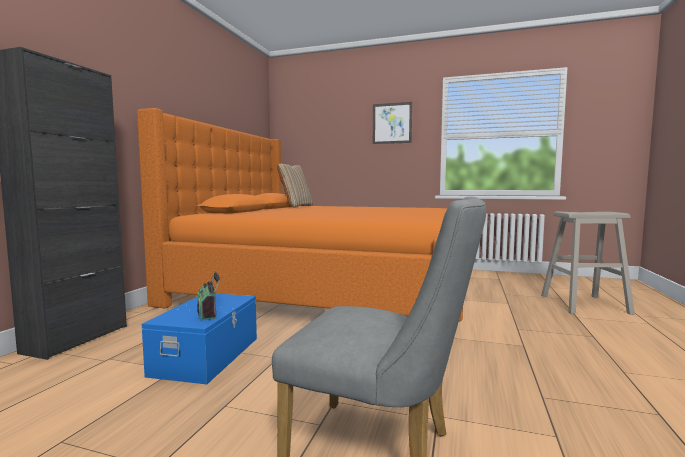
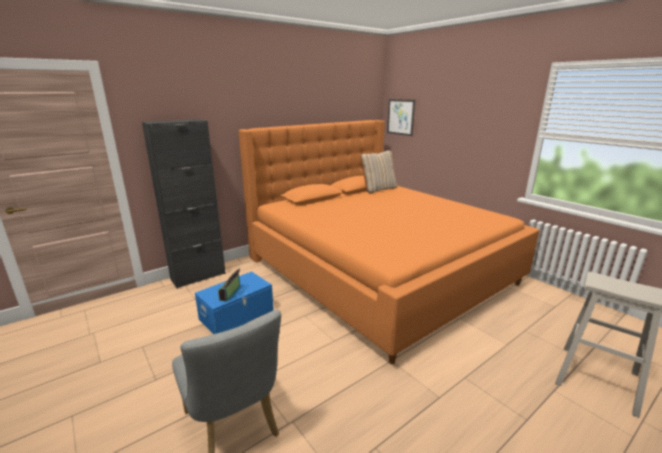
camera: 35 degrees right, 15 degrees up
(392, 123) = (487, 112): picture -> picture (400, 117)

